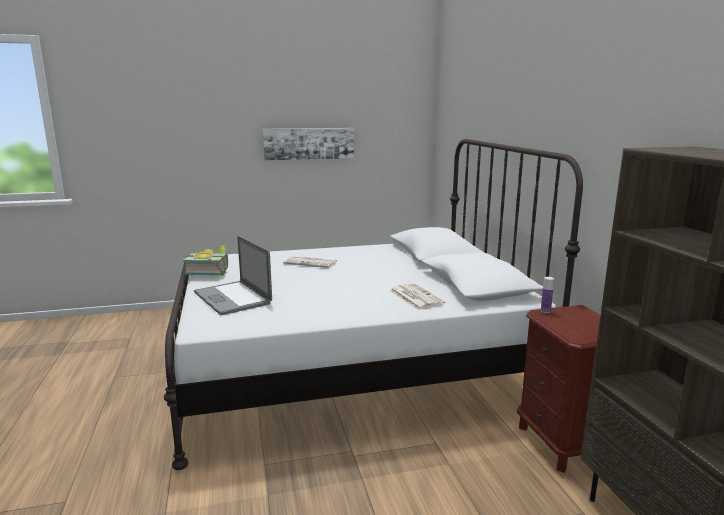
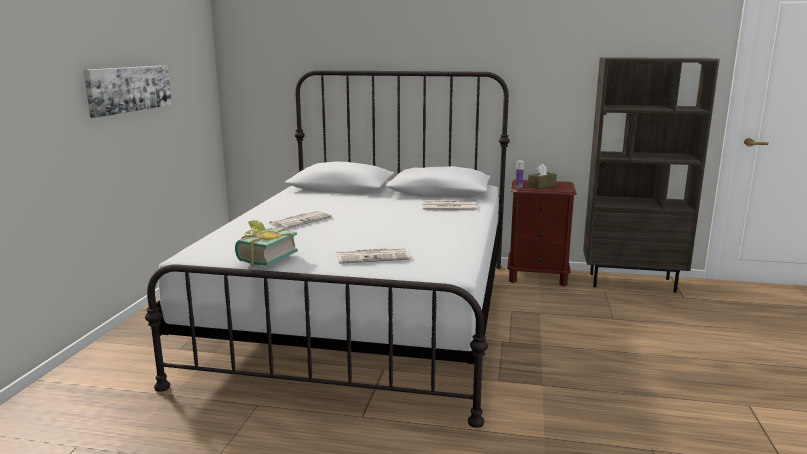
camera: 65 degrees left, 0 degrees up
(232, 298) = (373, 256): laptop -> newspaper
(574, 322) = (541, 185): none -> brown tissue box

